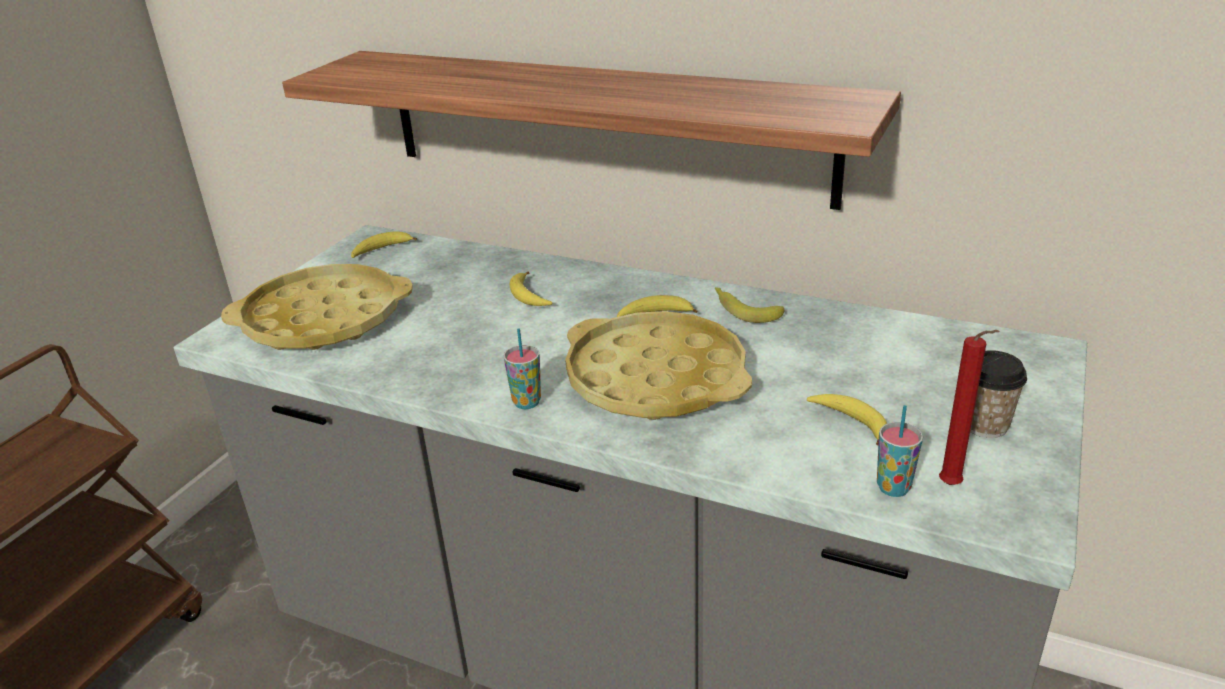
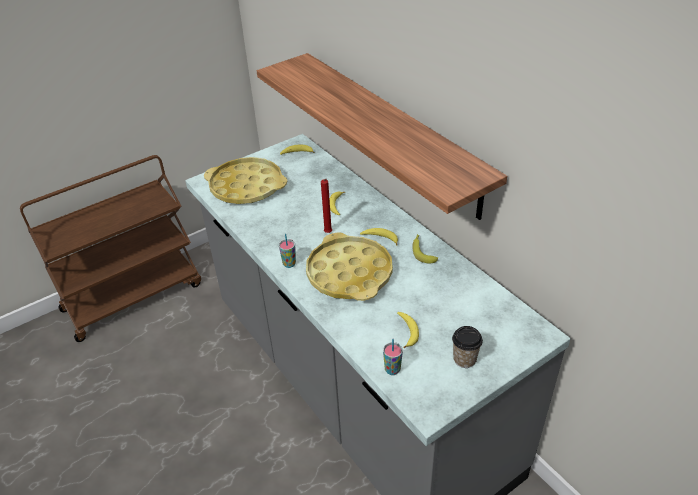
camera: 30 degrees right, 10 degrees up
(953, 486) = (417, 381): red candle -> red candle (328, 233)

